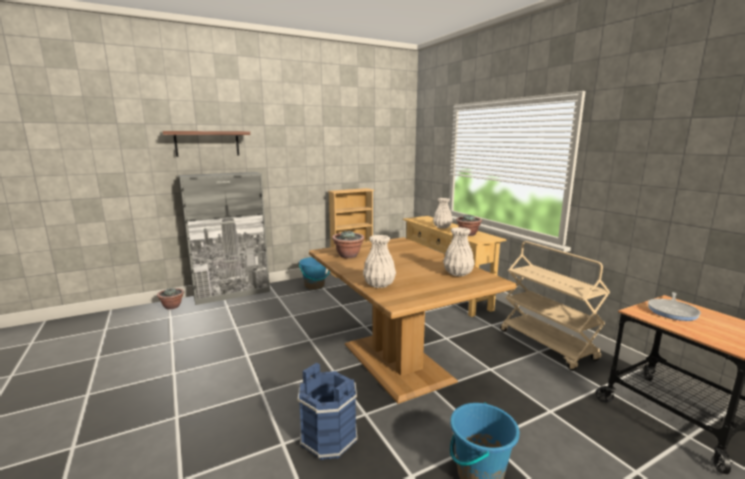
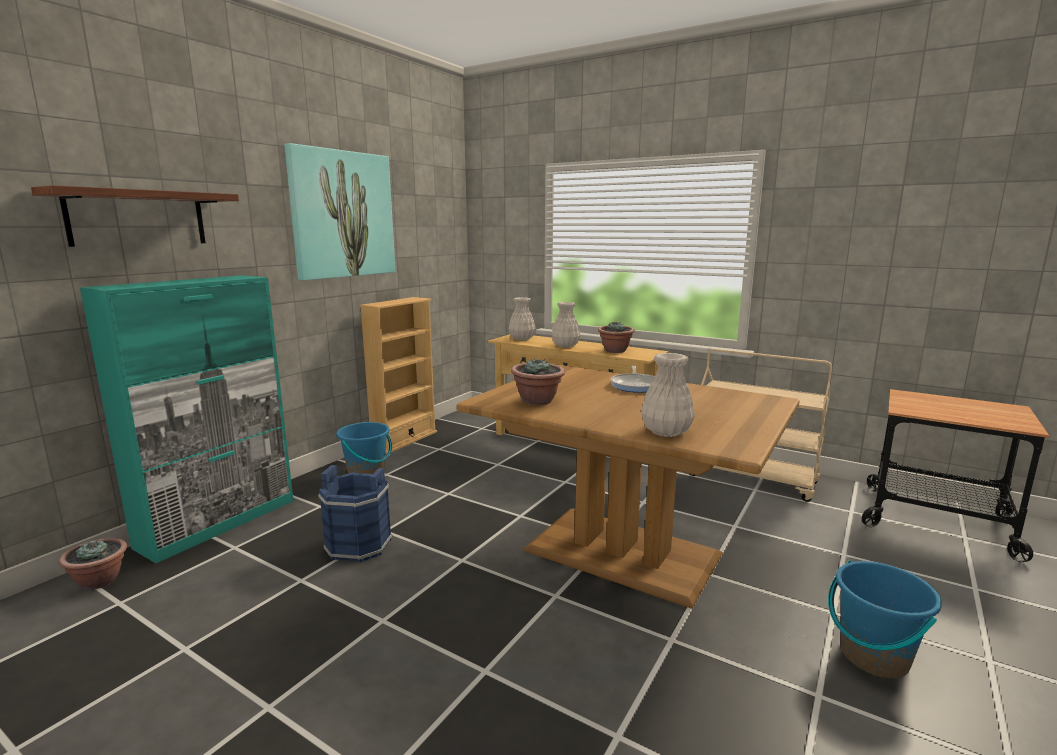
camera: 30 degrees left, 0 degrees up
(233, 294) = (220, 522): grey cabinet -> turquoise cabinet
(321, 139) = (342, 214): none -> picture
(329, 437) = (667, 694): blue bucket -> blue bucket (359, 544)
(457, 273) = (720, 399): white vase -> white vase (521, 339)
(672, 311) = (926, 404): frying pan -> frying pan (636, 385)

